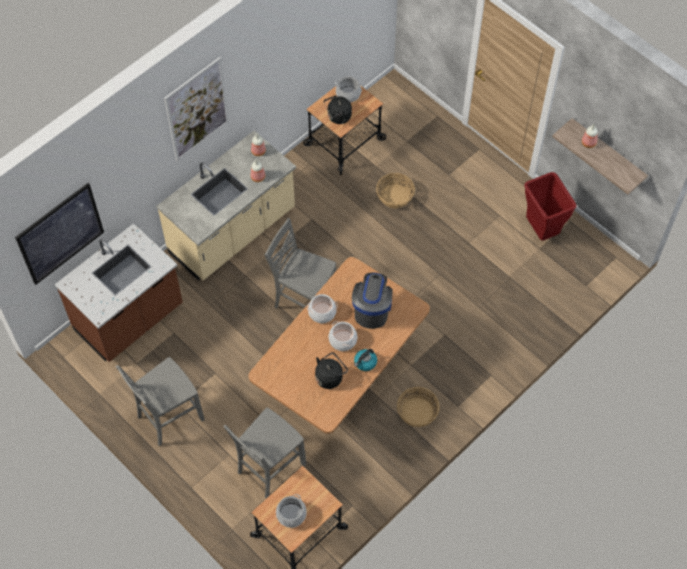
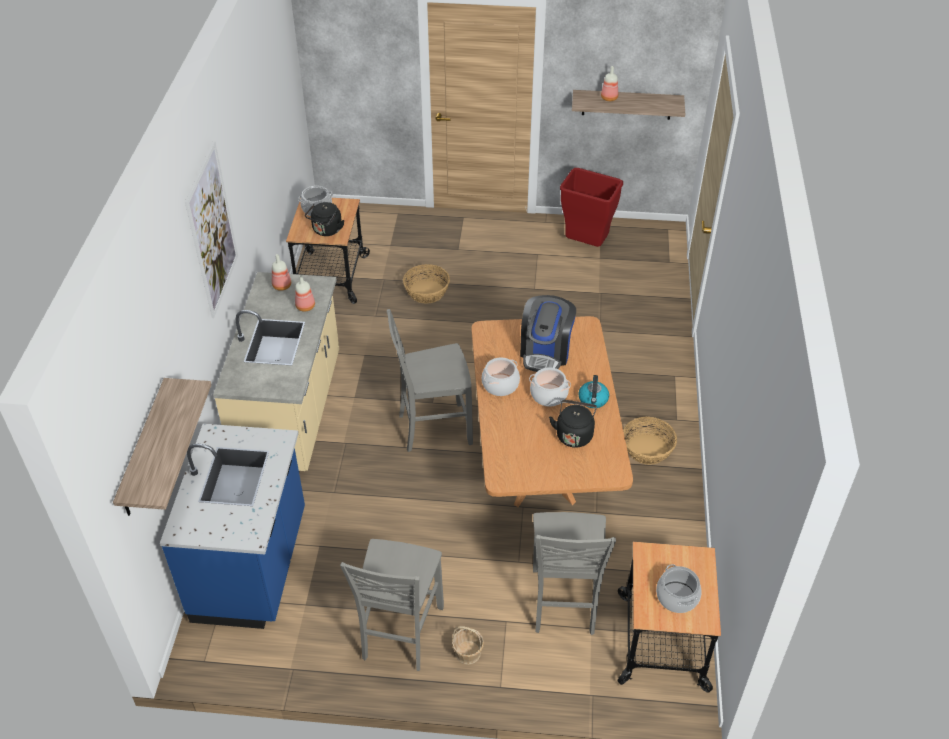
camera: 40 degrees left, 15 degrees down
(60, 233) = (144, 450): picture -> shelf
(129, 319) = (252, 566): brown counter -> blue counter
(192, 456) = (468, 653): none -> basket
(372, 309) = (545, 352): coffee machine -> coffee machine turned 135 degrees counterclockwise

